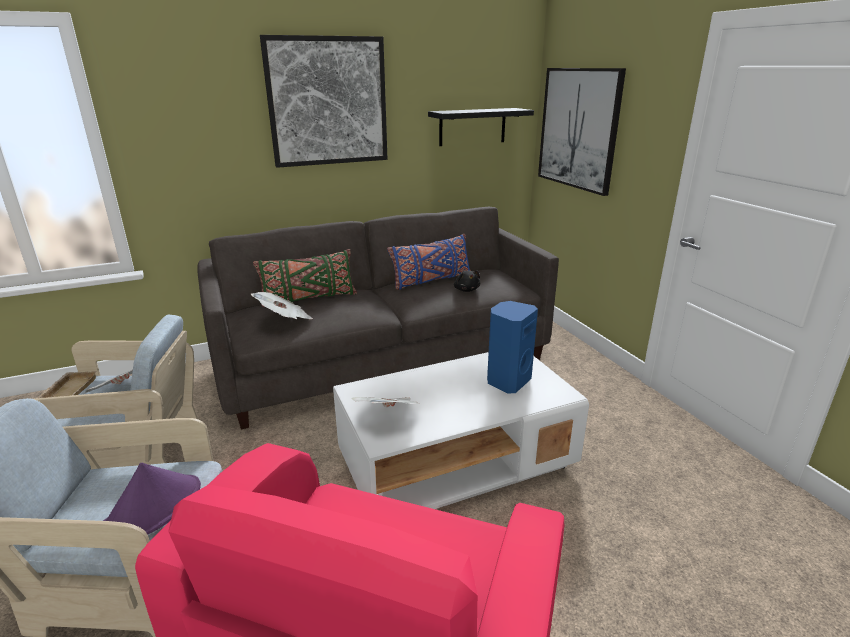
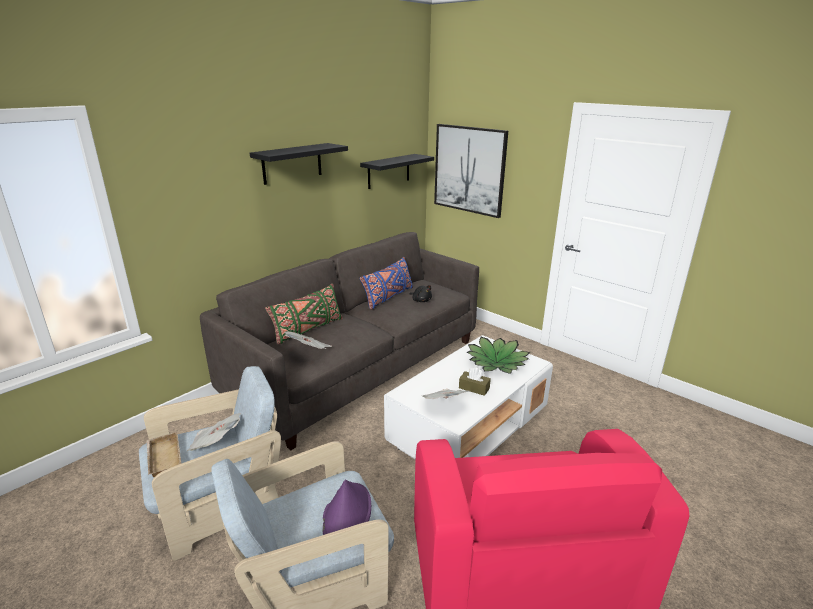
camera: 25 degrees left, 0 degrees up
(328, 102) = (292, 163): picture -> black shelf
(446, 405) = (474, 388): none -> brown tissue box
(507, 381) = (496, 362): blue speaker -> potted plant

